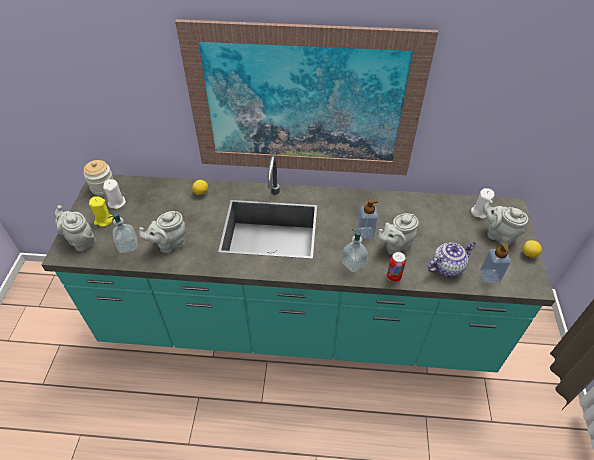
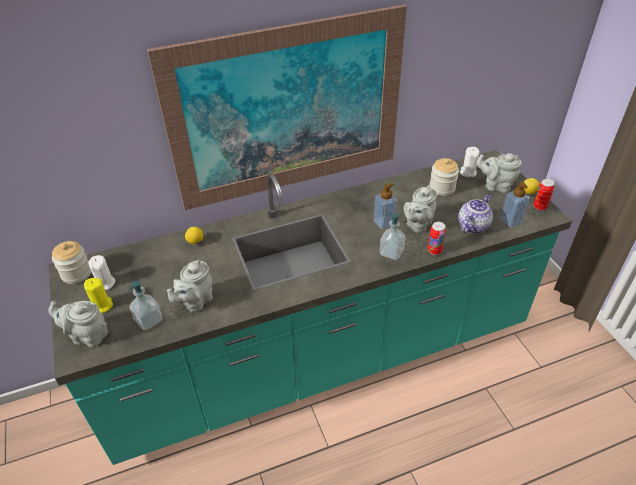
camera: 25 degrees left, 5 degrees down
(442, 219) = (442, 188): none -> jar
(530, 273) = (539, 207): none -> can

